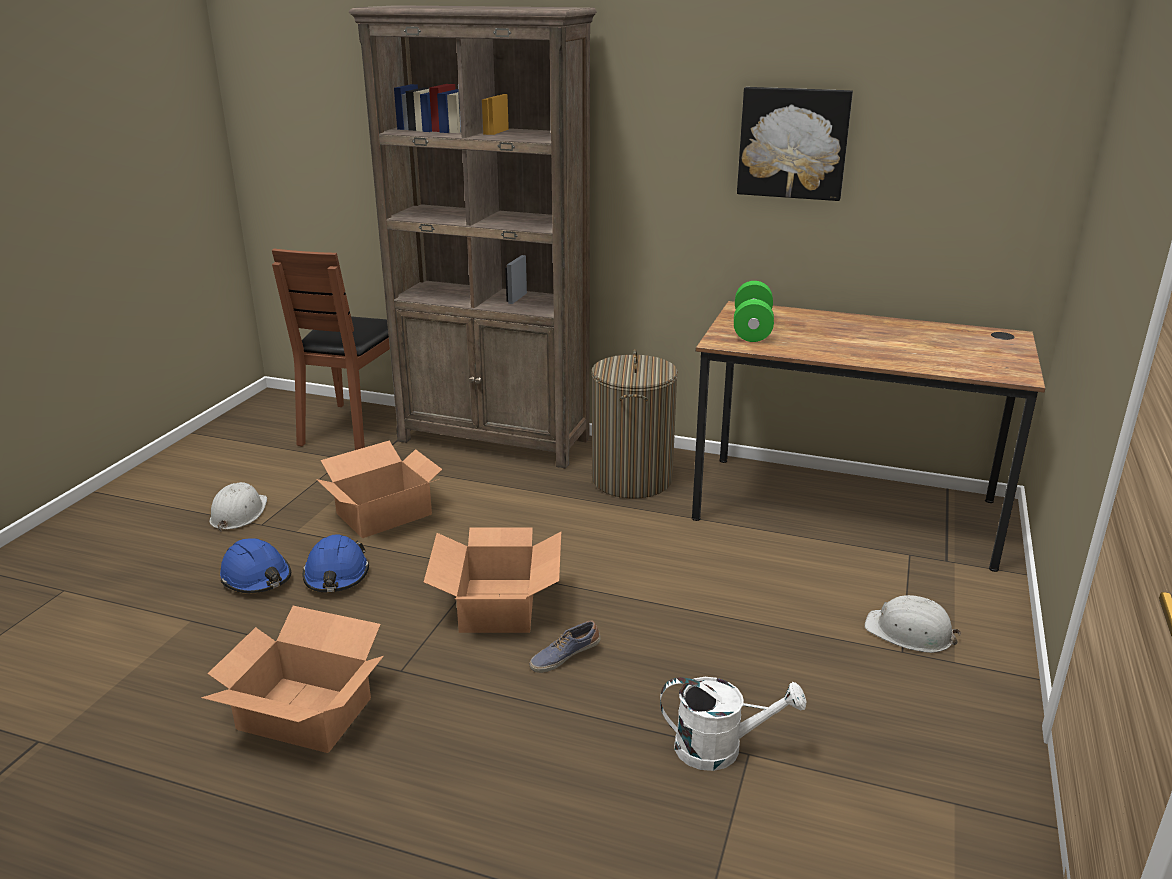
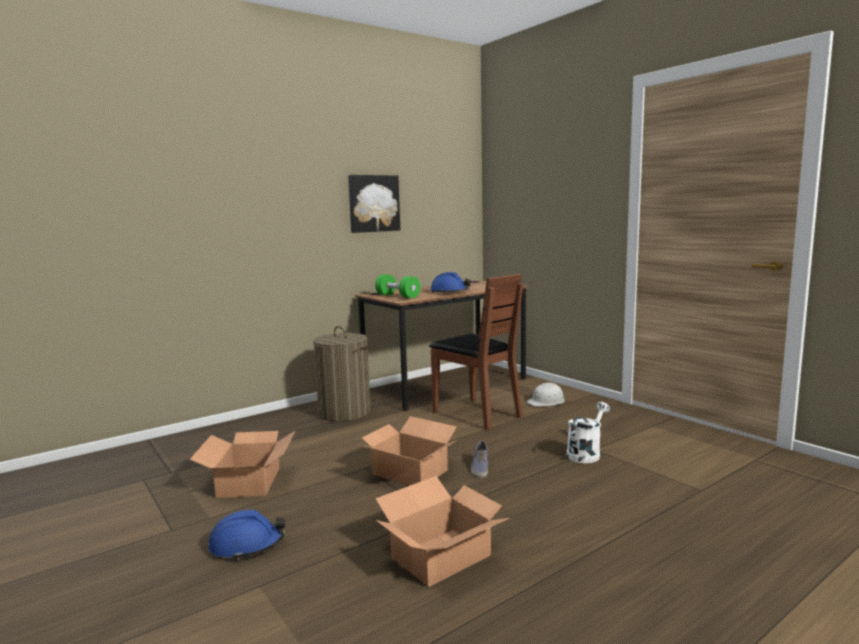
camera: 55 degrees left, 15 degrees down
(238, 513) = (134, 537): white hard hat -> none
(336, 576) = (297, 514): blue hard hat -> blue hard hat (450, 292)
(353, 427) = (105, 467): brown chair -> brown chair (477, 414)
(495, 440) = (229, 431): brown bookcase -> none

